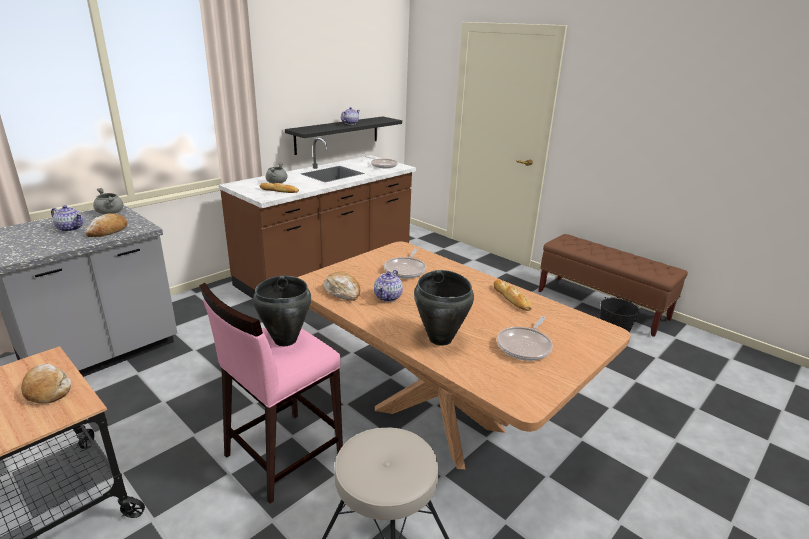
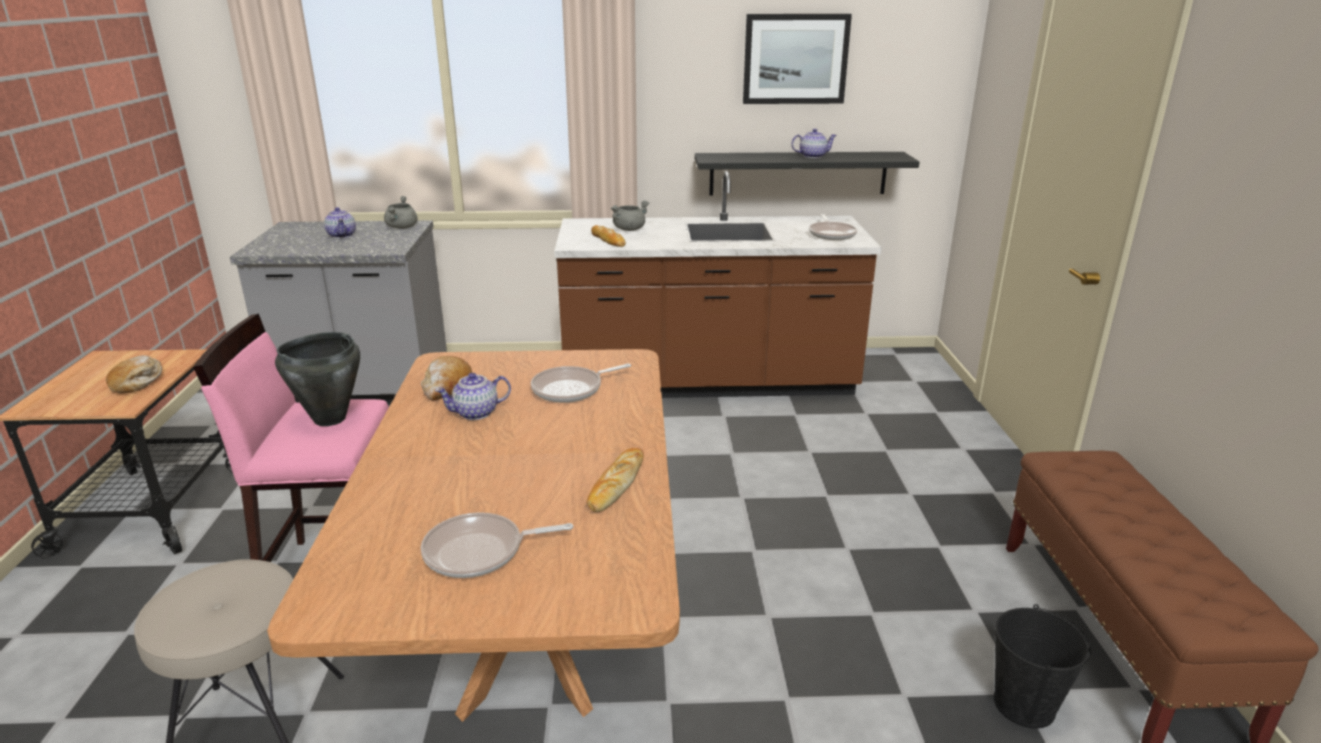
camera: 45 degrees right, 0 degrees up
(108, 231) = (360, 245): bread -> none
(331, 66) = (795, 59): none -> picture
(441, 338) = (414, 487): black cooking pot -> none

